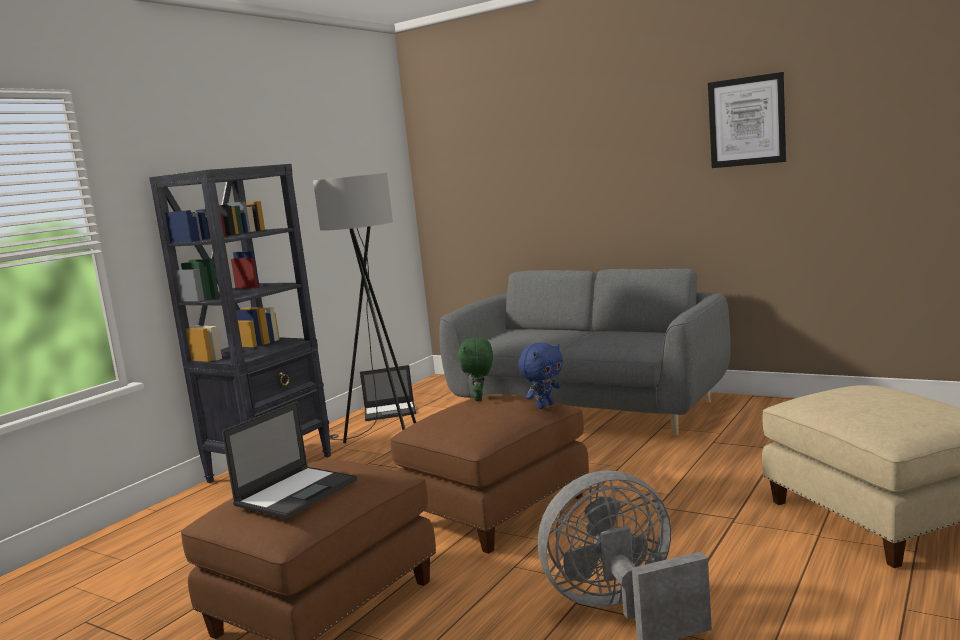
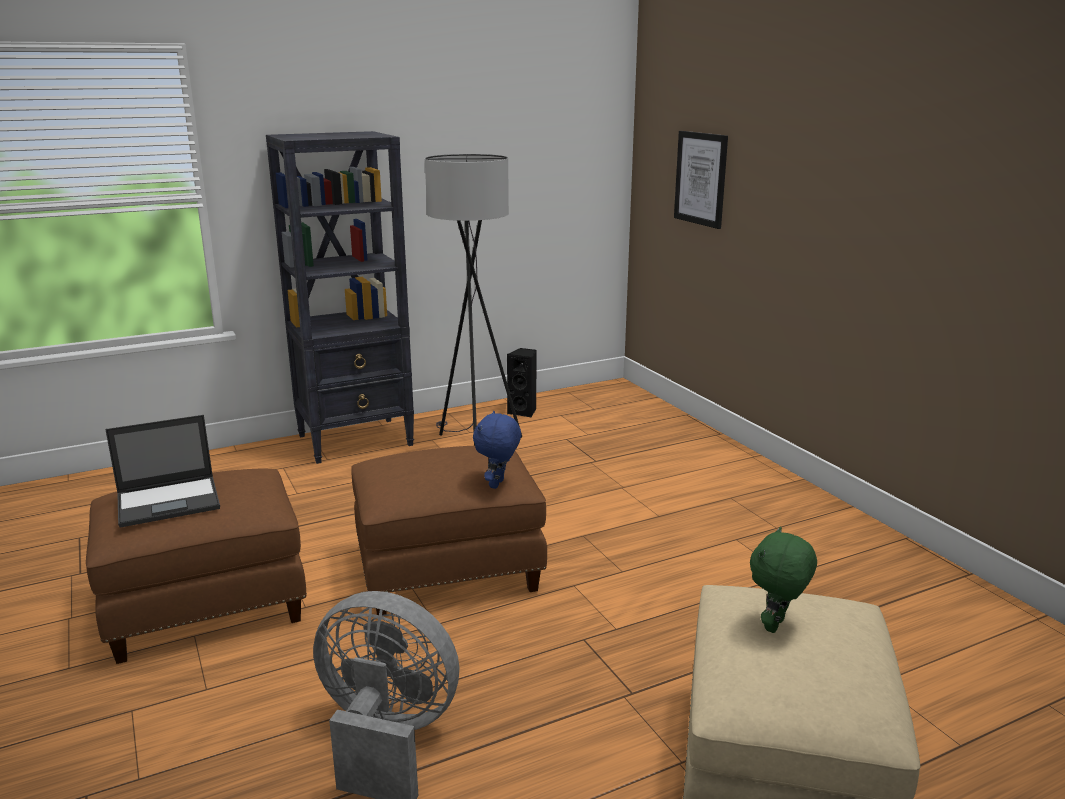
camera: 30 degrees right, 10 degrees up
(391, 411) = (524, 412): laptop -> black speaker
(480, 398) = (462, 450): green plush toy -> green plush toy (776, 626)
(544, 406) = (498, 484): blue plush toy -> blue plush toy turned 120 degrees clockwise
(588, 408) = (701, 481): grey sofa -> none
(746, 121) = (978, 164): picture -> picture (701, 178)

